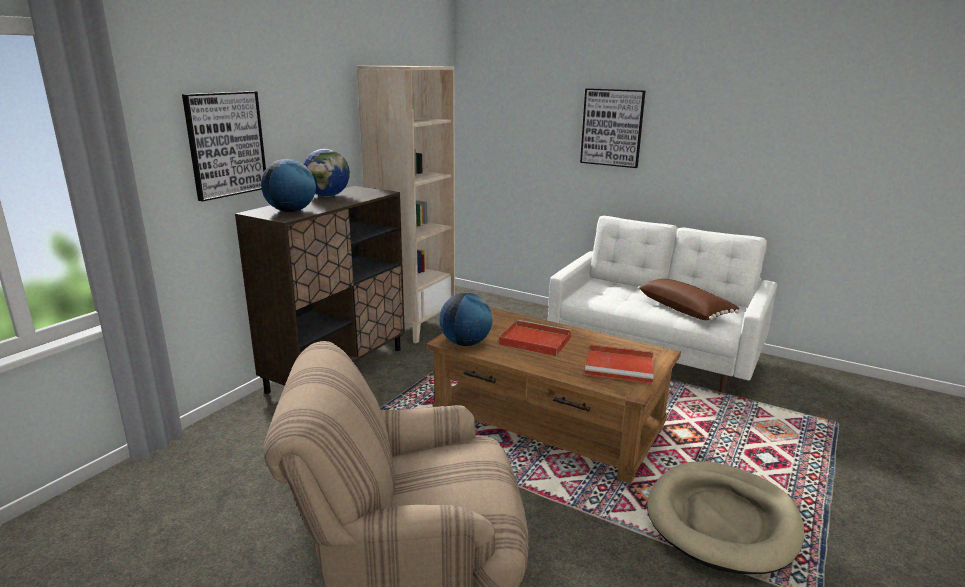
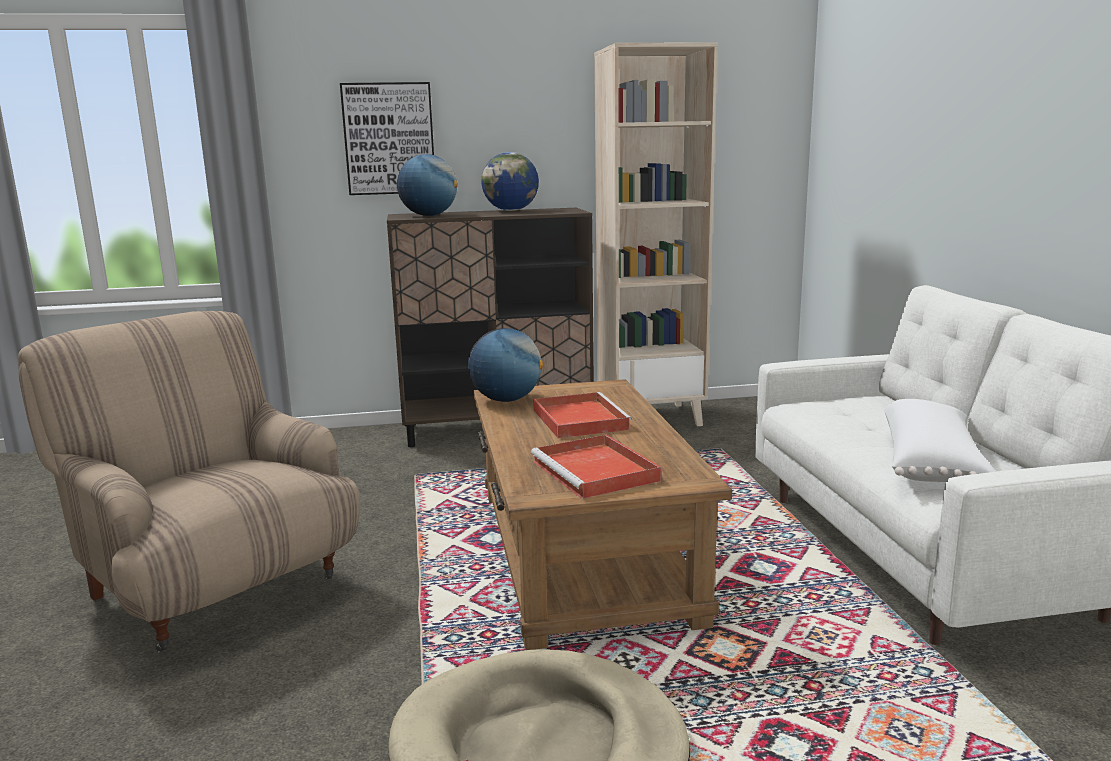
camera: 50 degrees right, 5 degrees down
(612, 127) = (970, 125): picture -> none
(685, 310) = (931, 464): brown pillow -> white pillow

